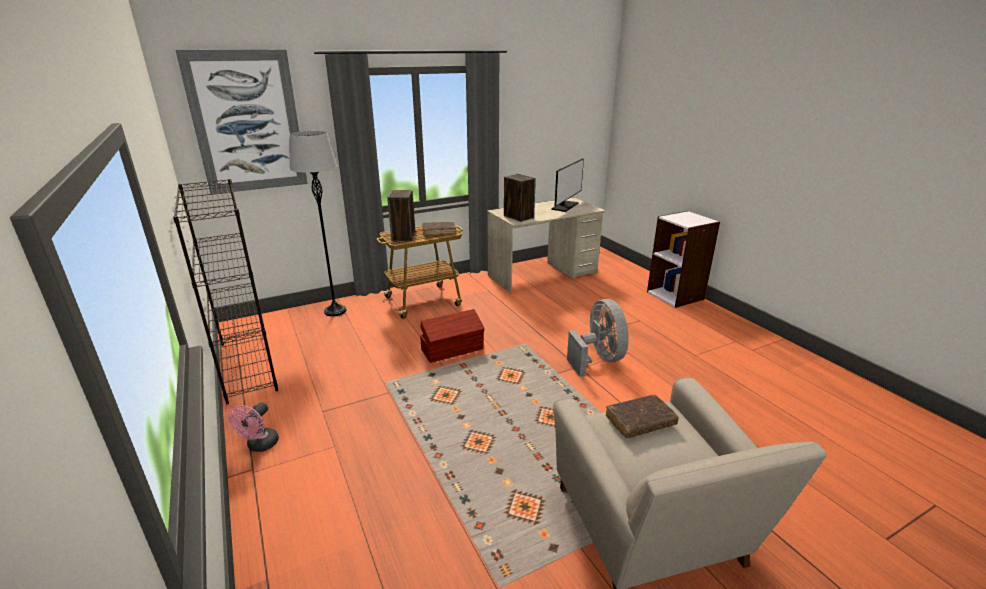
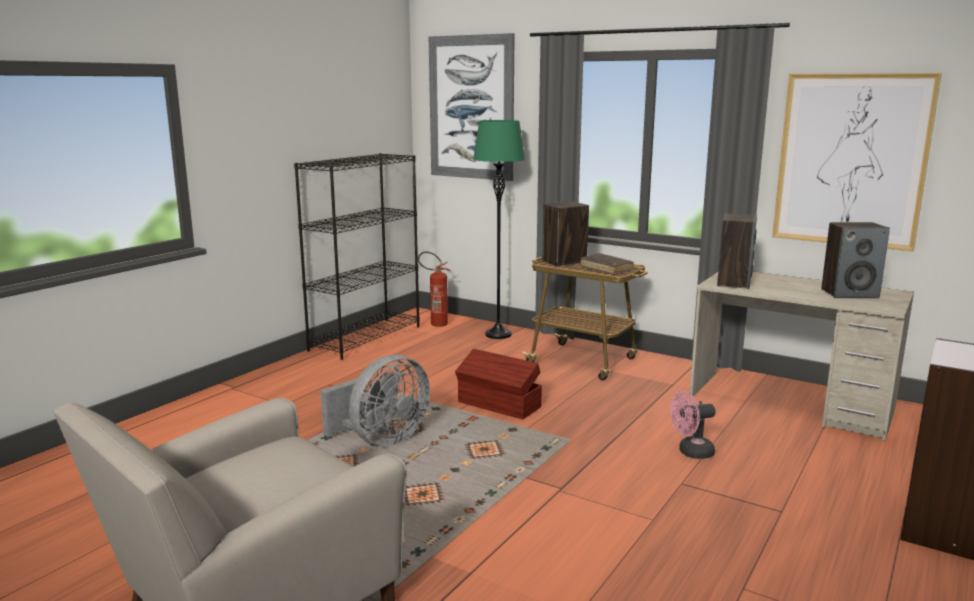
camera: 60 degrees right, 10 degrees down
(260, 446) = (264, 379): pink fan -> pink fan (691, 452)
(270, 327) = (435, 324): none -> fire extinguisher
(335, 311) = (498, 334): grey floor lamp -> green floor lamp
(534, 132) = (851, 160): none -> picture
(564, 206) = (849, 293): monitor -> speaker
(598, 359) = (600, 499): grey fan -> grey fan (381, 440)
(640, 422) = (291, 457): brown book -> none

